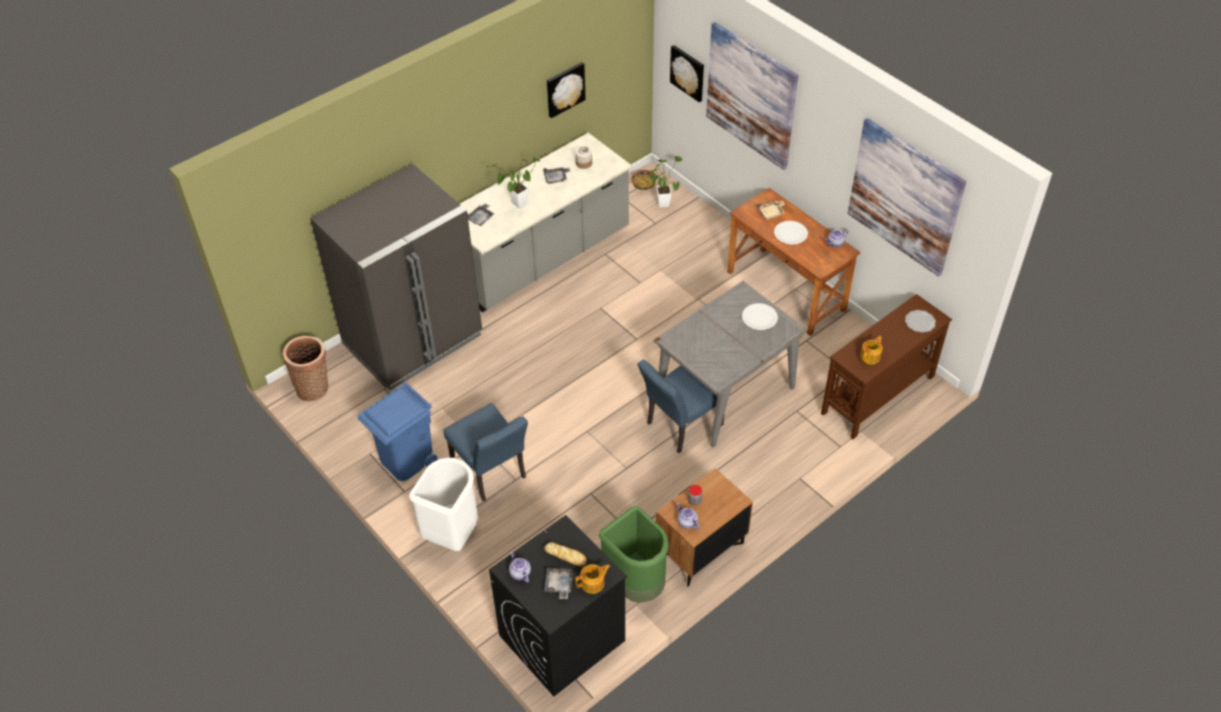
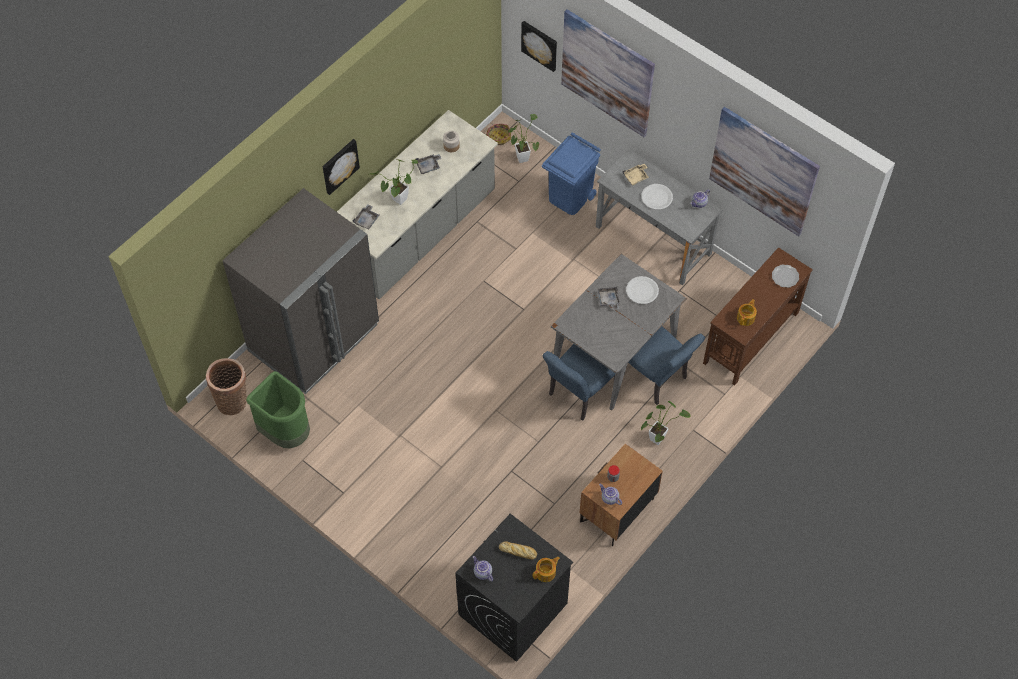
camera: 10 degrees left, 10 degrees up
(406, 460) = (338, 462): blue trash can -> blue trash can (570, 197)
(452, 533) = (396, 527): white trash can -> none
(491, 474) = (418, 464): blue chair -> blue chair (656, 378)
(559, 585) = (517, 578): grey tray -> grey tray (608, 300)
(564, 89) = (427, 81): picture -> picture (339, 165)
(635, 584) = (567, 551): green trash can -> green trash can (286, 433)
(760, 480) = (659, 437): none -> potted plant
(786, 291) = (653, 240): brown desk -> grey desk

